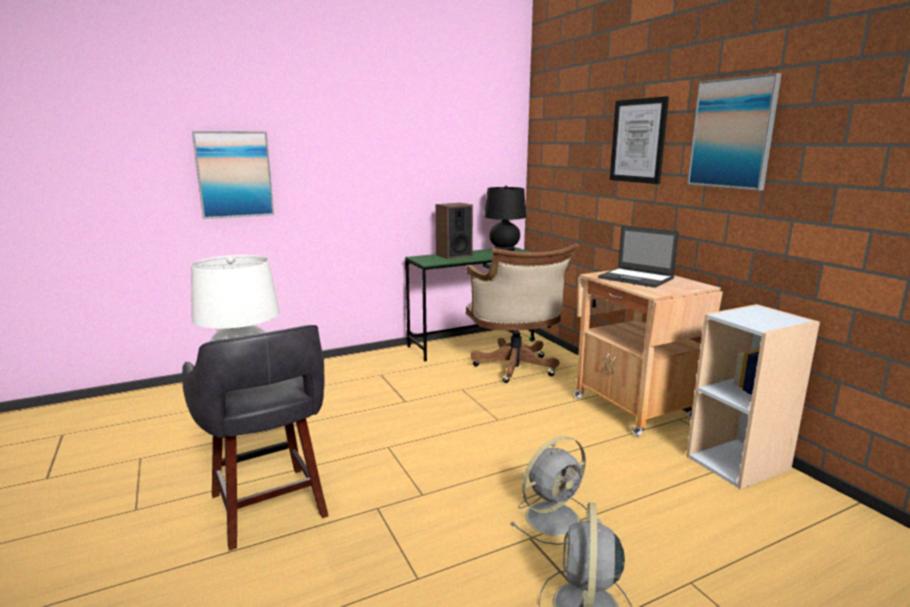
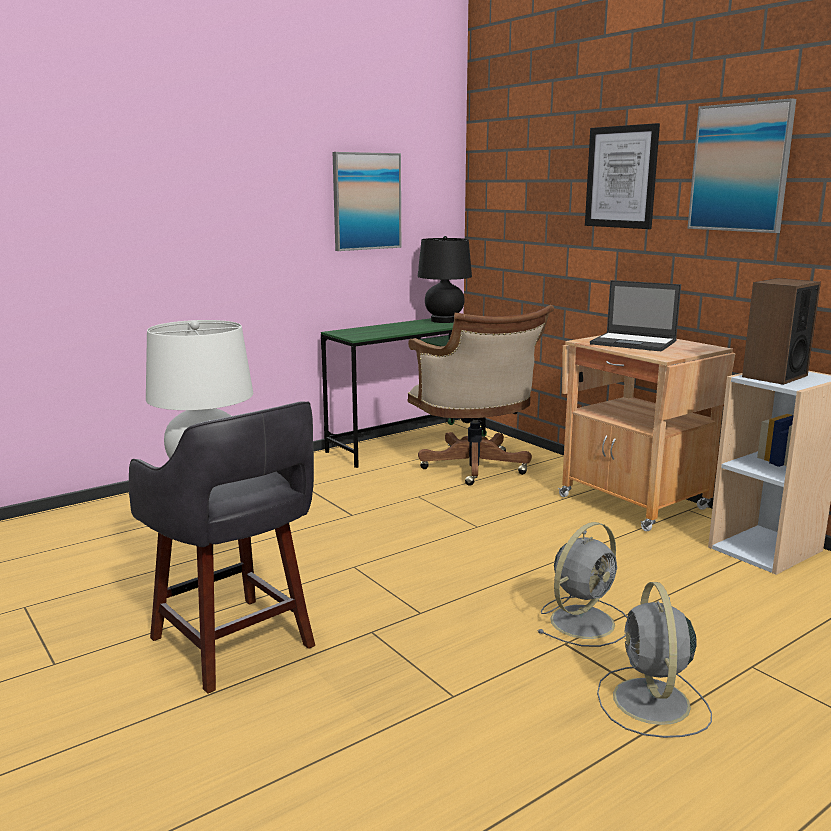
camera: 10 degrees left, 0 degrees up
(234, 174) = (100, 223): picture -> picture (366, 201)
(453, 255) = (383, 328): speaker -> speaker (774, 376)

